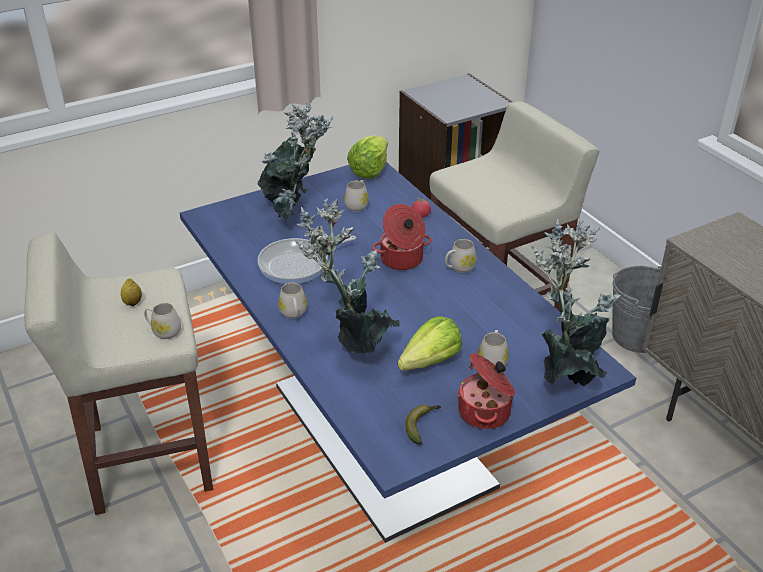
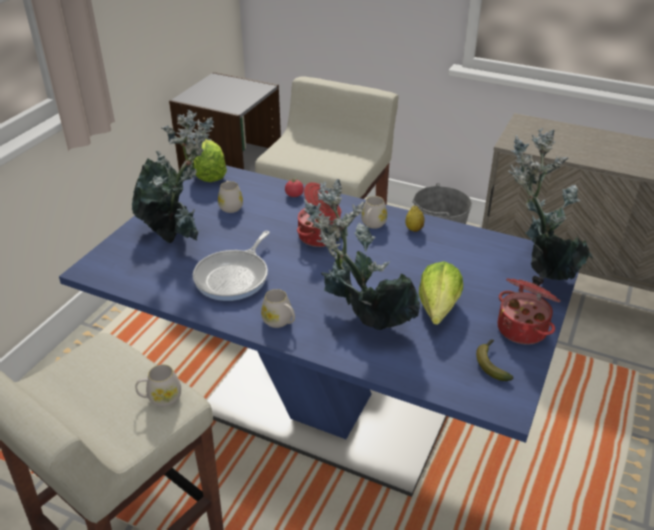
camera: 35 degrees left, 0 degrees up
(133, 303) = (95, 386): lemon -> lemon (414, 229)
(492, 360) = (480, 285): white mug -> none

